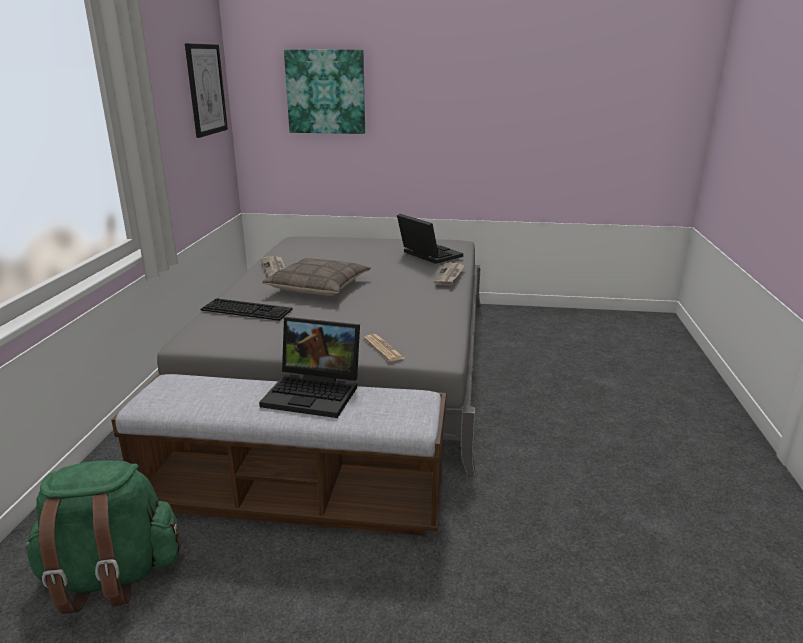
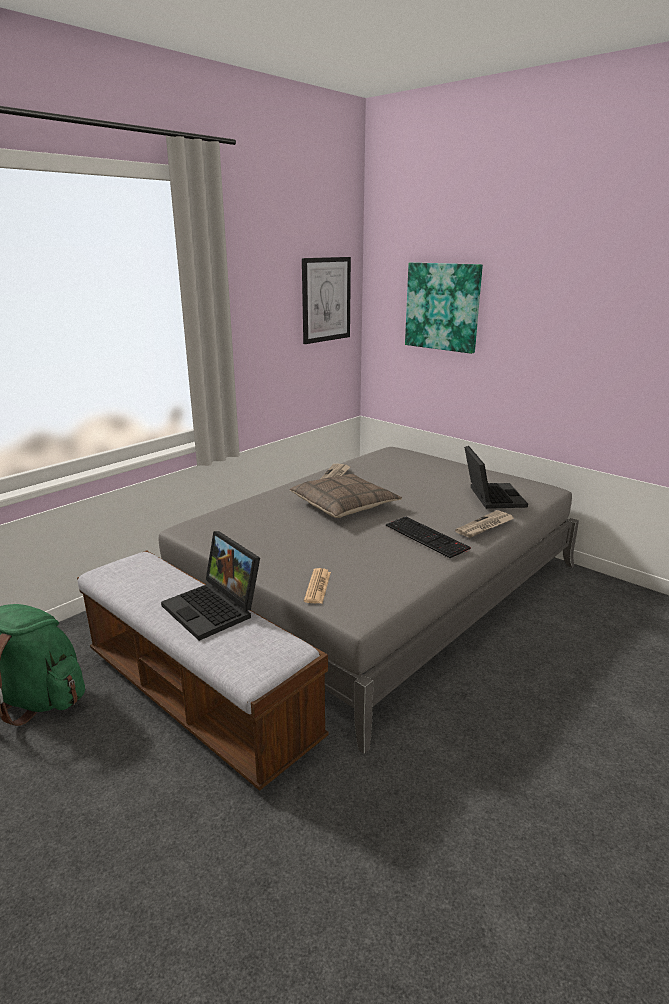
camera: 35 degrees right, 0 degrees up
(248, 310) = (262, 512): keyboard -> keyboard (428, 537)

